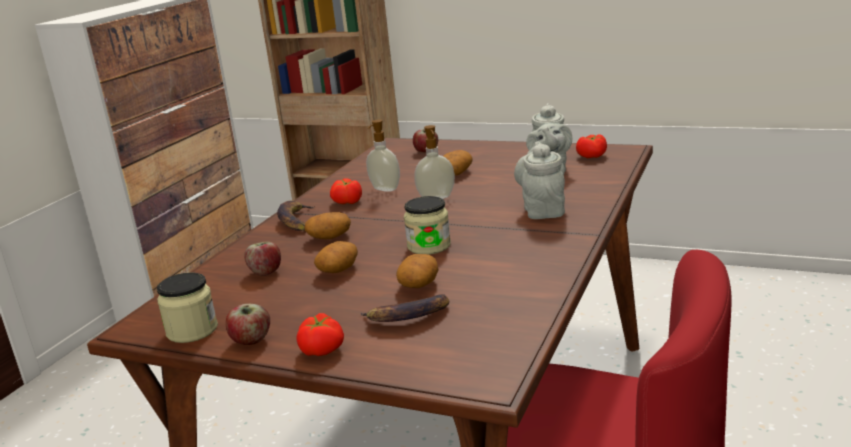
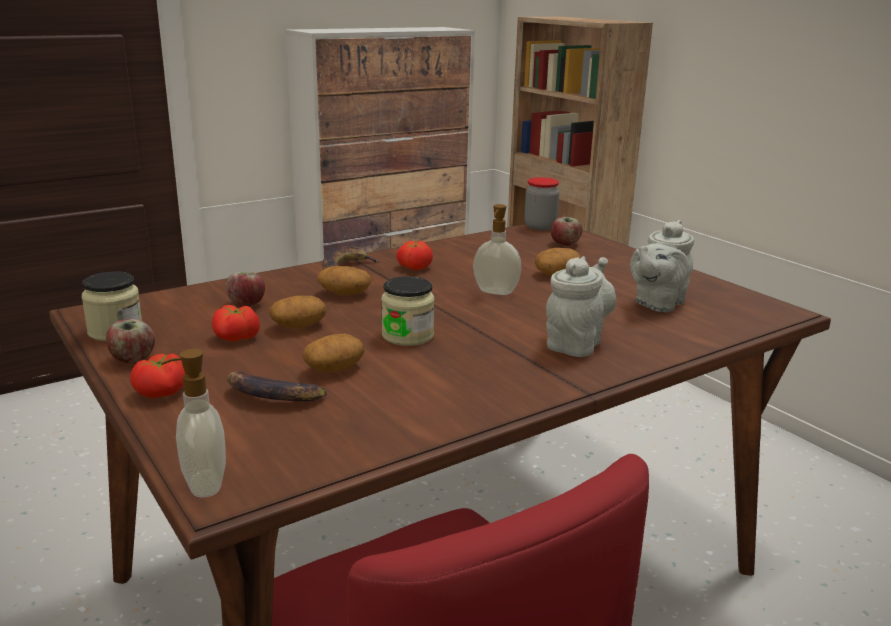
camera: 30 degrees right, 0 degrees up
(384, 189) = (465, 267): soap dispenser -> soap dispenser (203, 485)
(388, 145) = (540, 227): none -> jar
(592, 156) = (730, 306): tomato -> tomato (236, 338)

